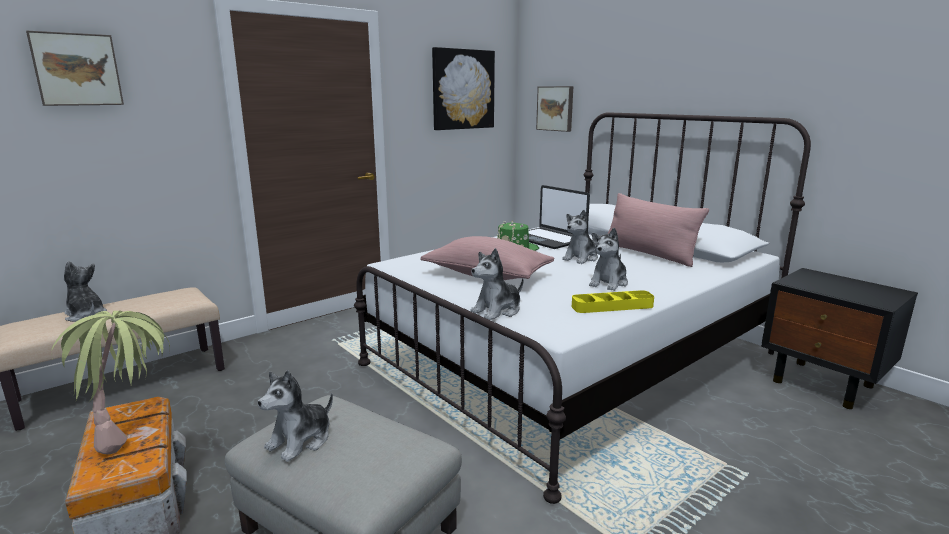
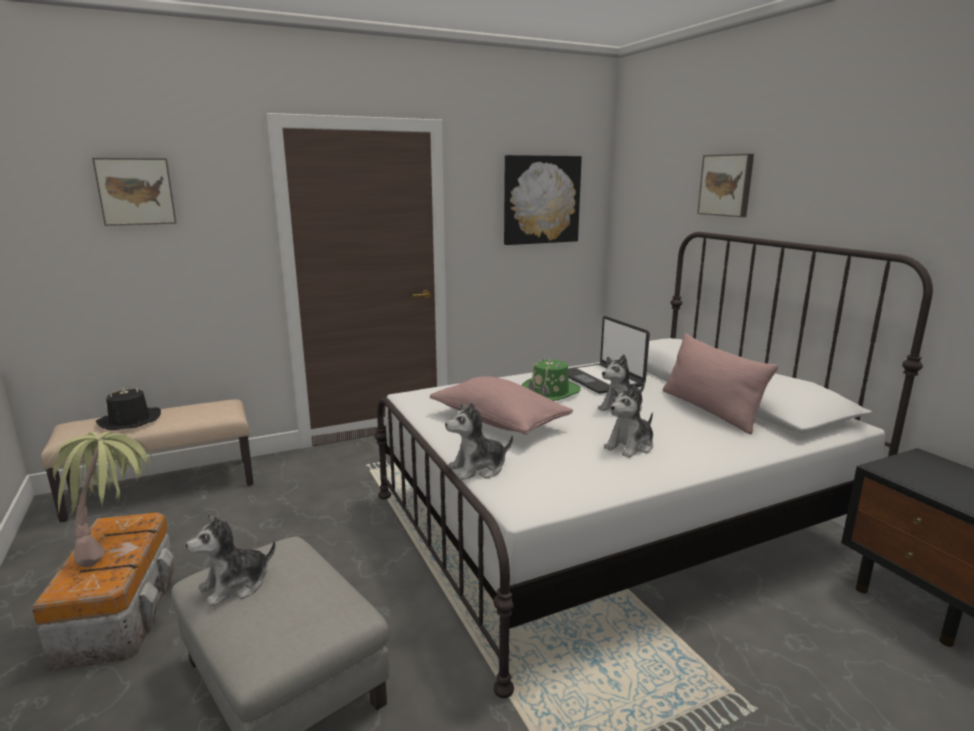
camera: 15 degrees right, 0 degrees up
(86, 315) = (129, 421): plush toy -> black hat
(555, 108) = (648, 222): picture -> picture (726, 185)
(612, 306) = (611, 479): yellow tray -> none

